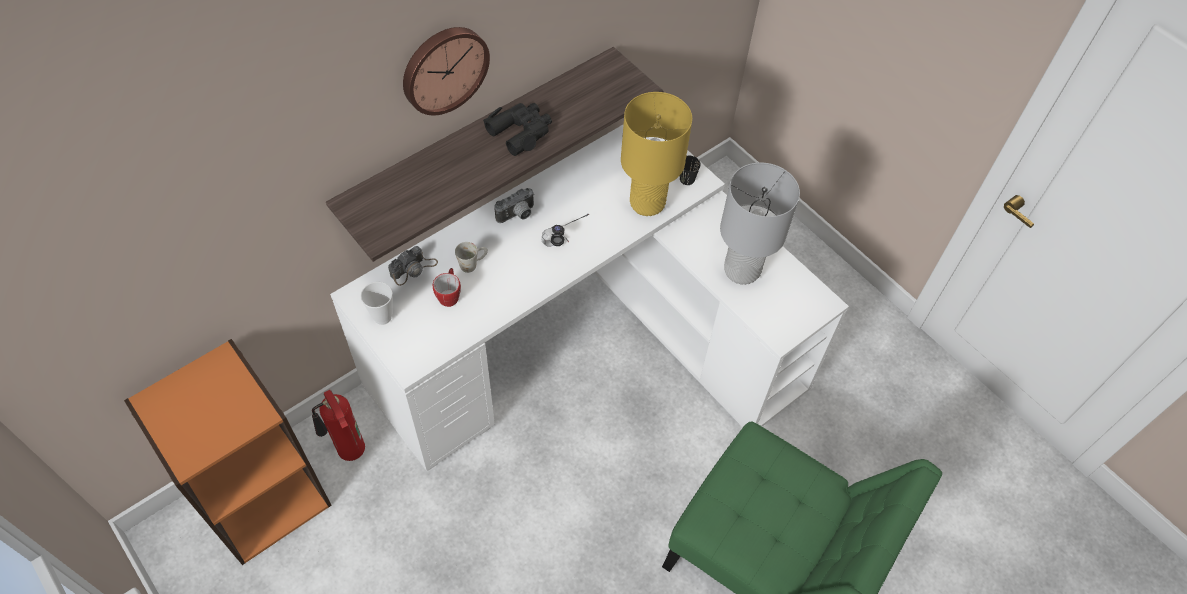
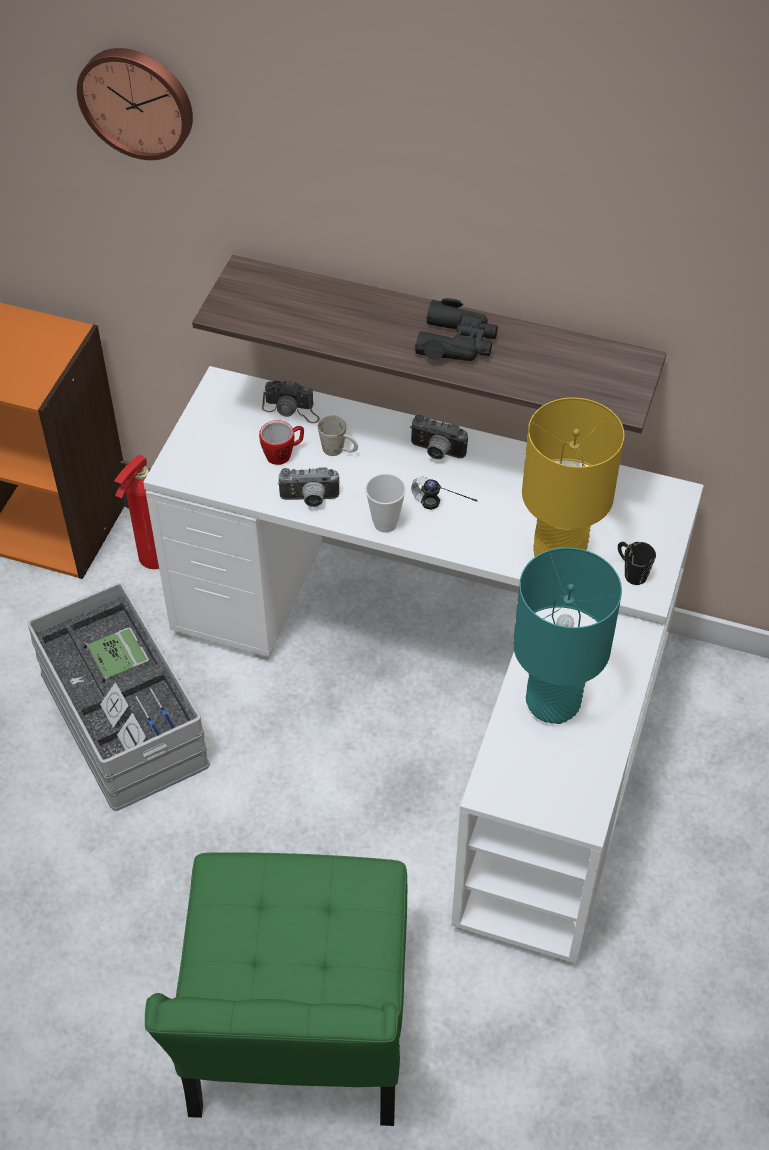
camera: 60 degrees right, 5 degrees down
(382, 317) = (214, 418): cup -> cup (385, 523)
(443, 68) = (404, 204): wall clock -> wall clock (137, 101)
(470, 538) = (125, 717): none -> grey storage box
(501, 302) = (309, 500): none -> camera
(741, 273) = (551, 705): grey table lamp -> turquoise table lamp

